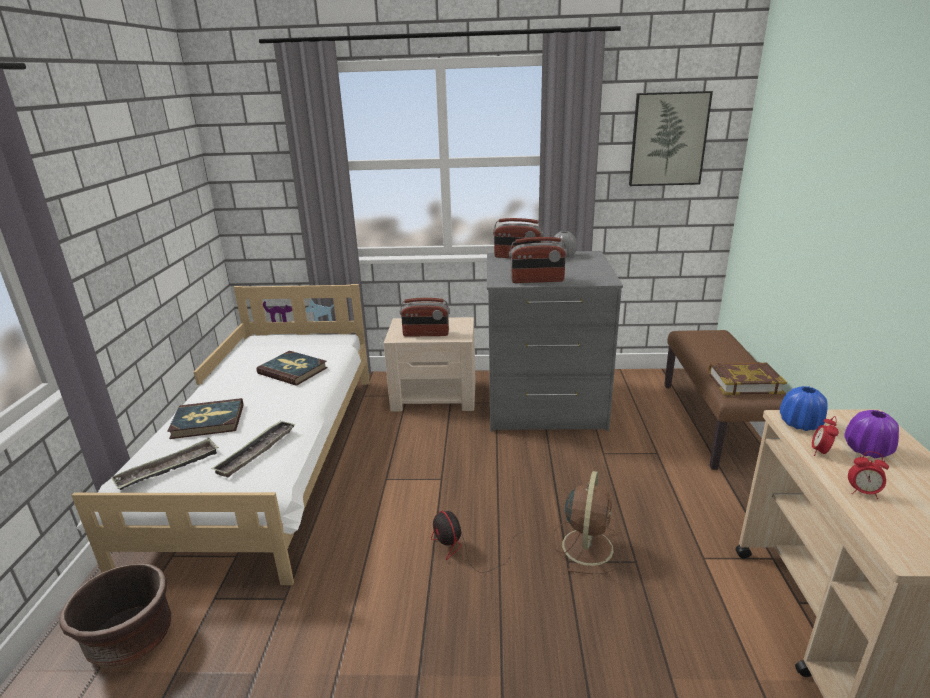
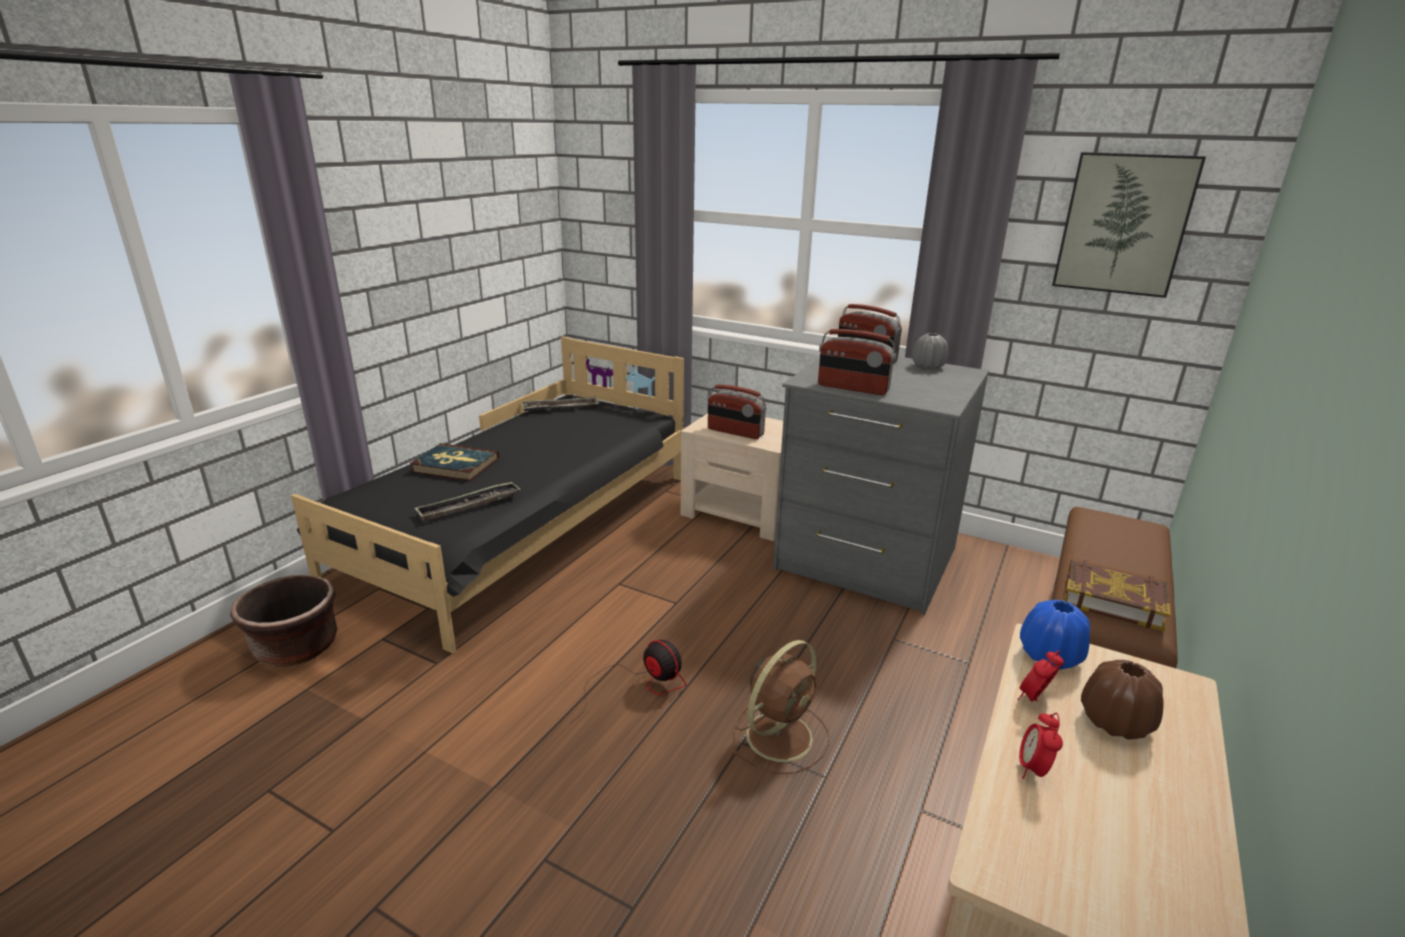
camera: 25 degrees right, 0 degrees up
(168, 468) = (387, 498): tray -> tray (560, 408)
(270, 460) = (525, 529): white bed -> black bed
(293, 370) = (573, 438): book -> none
(465, 549) = (640, 685): fan -> fan turned 135 degrees clockwise
(863, 492) = (1033, 769): alarm clock -> alarm clock turned 60 degrees clockwise
(867, 450) = (1115, 722): purple vase -> brown vase

